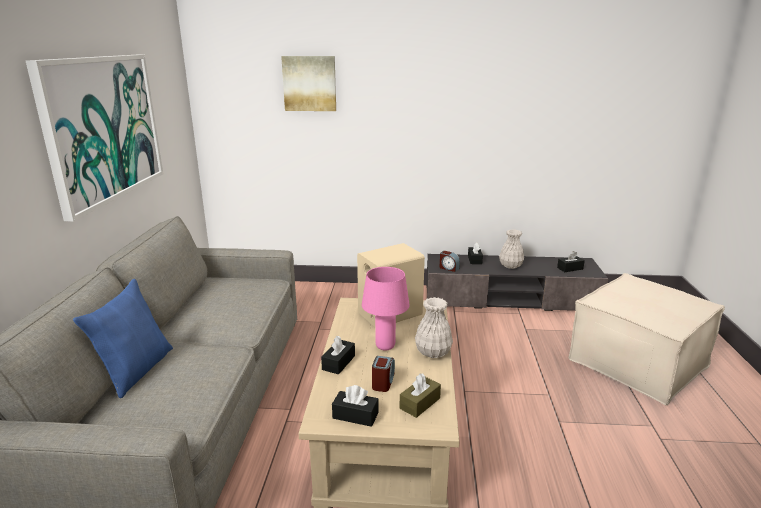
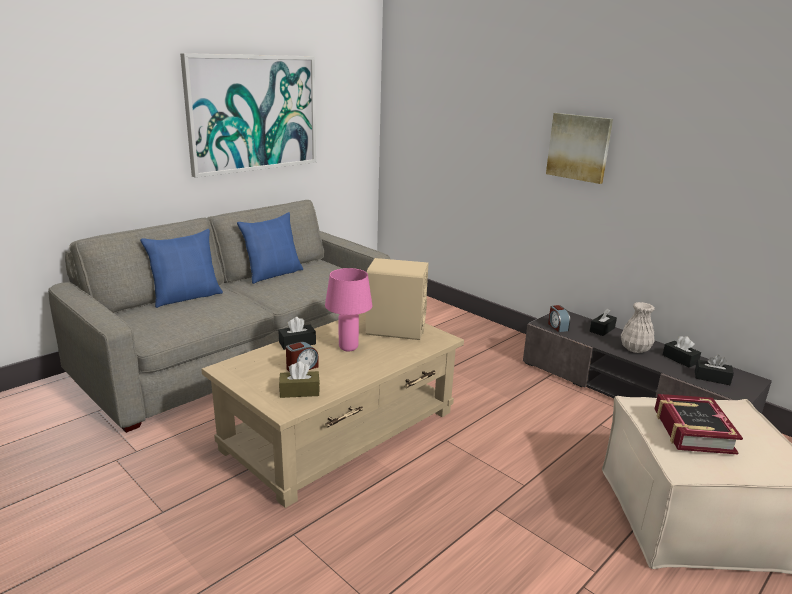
camera: 40 degrees right, 0 degrees up
(189, 308) = (273, 274): none -> blue pillow
(309, 83) = (471, 95): picture -> picture (579, 147)
(355, 415) = (247, 376): black tissue box -> black tissue box (680, 359)
(433, 352) = (375, 367): white vase -> none
(641, 303) = (692, 430): none -> book

